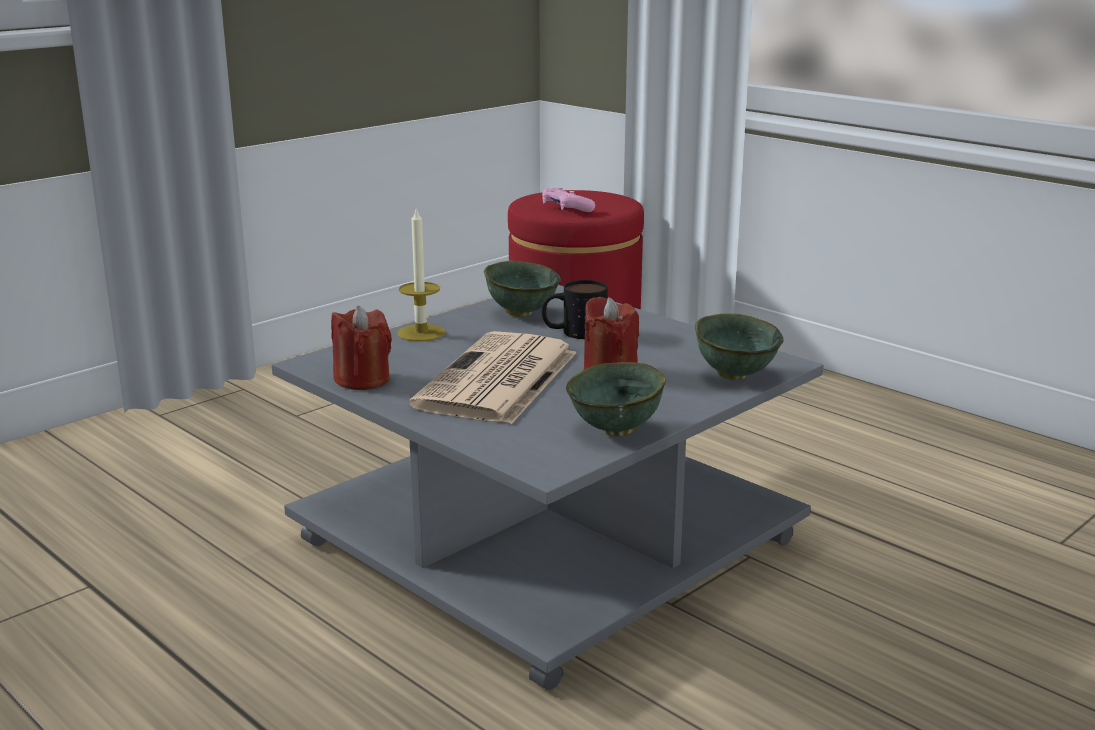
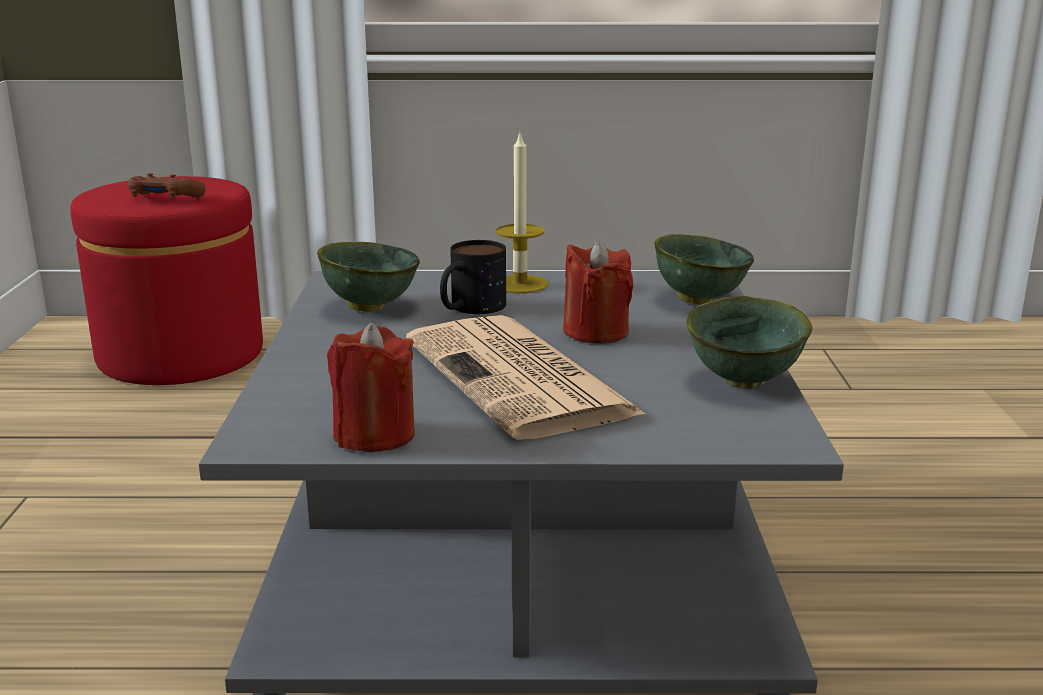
camera: 45 degrees left, 0 degrees up
(421, 333) = (309, 361): candle -> candle (520, 284)
(566, 209) = (164, 199): pink game controller -> brown game controller

